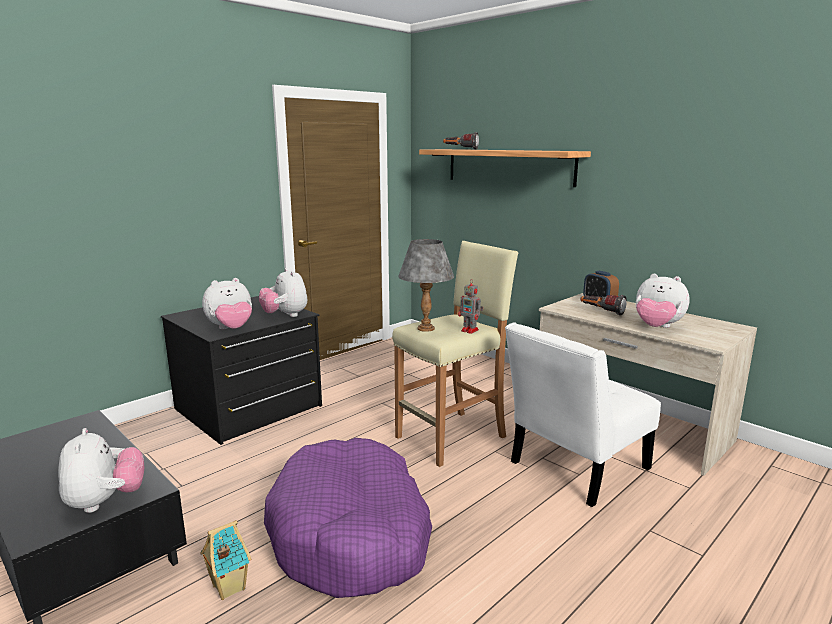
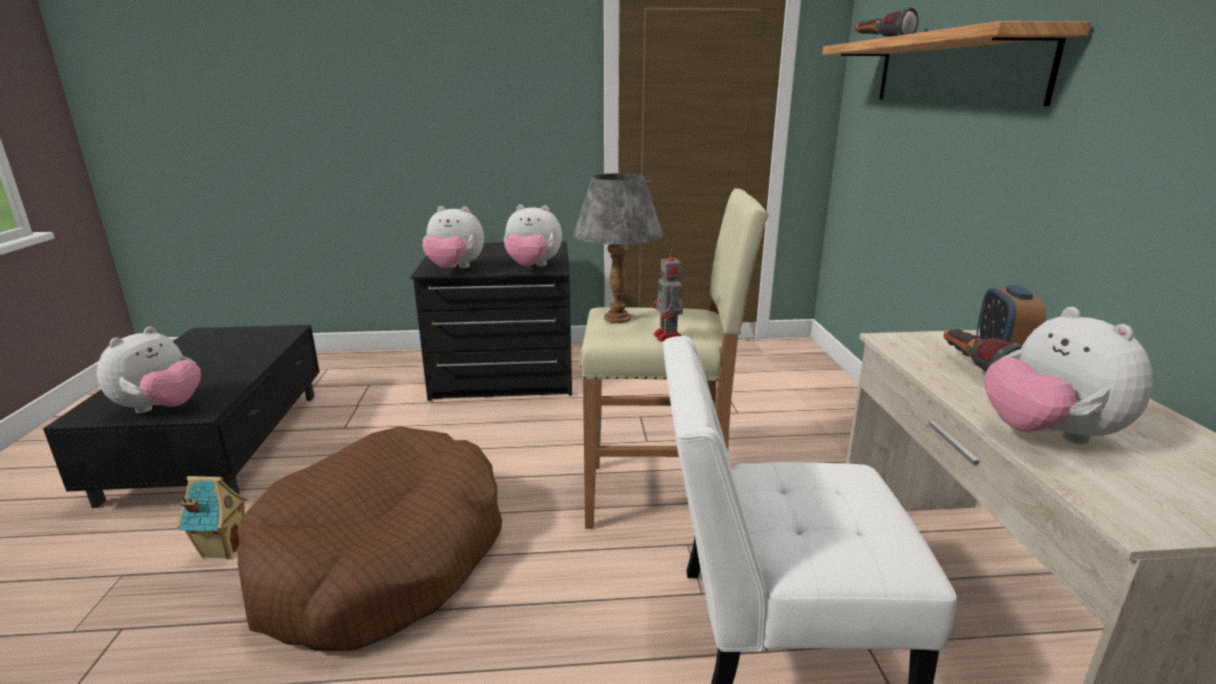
camera: 40 degrees right, 5 degrees up
(285, 315) = (532, 267): plush toy -> plush toy turned 90 degrees counterclockwise
(351, 533) = (382, 557): purple dog bed -> brown dog bed

